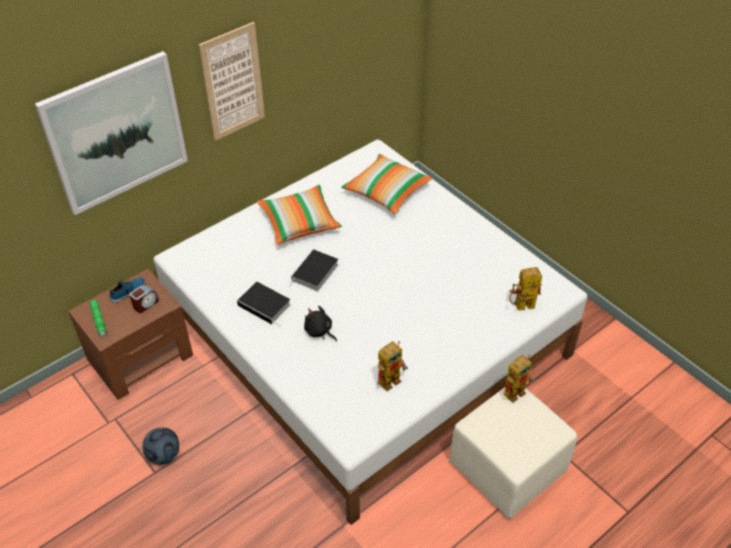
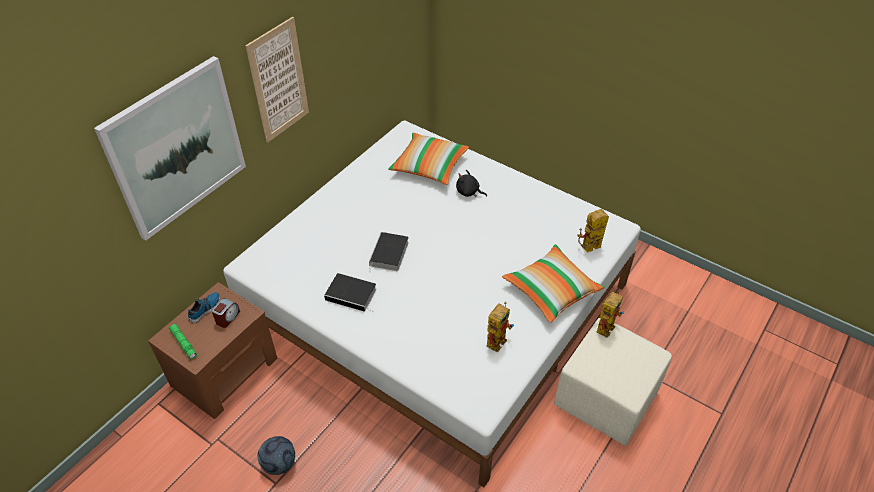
camera: 15 degrees left, 0 degrees up
(299, 222) = (357, 209): pillow -> pillow (551, 290)
(319, 331) = (413, 309): black plush toy -> black plush toy (469, 192)

